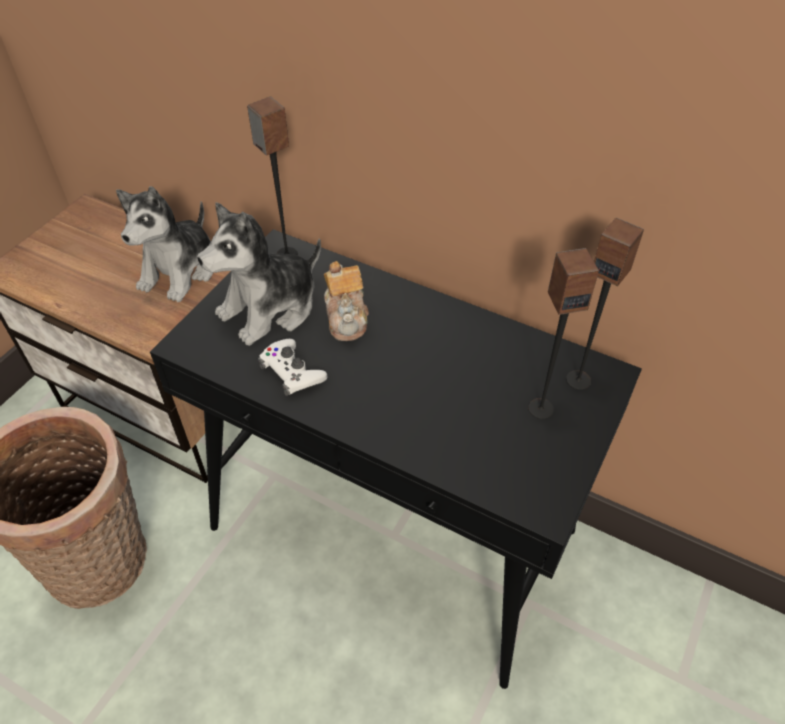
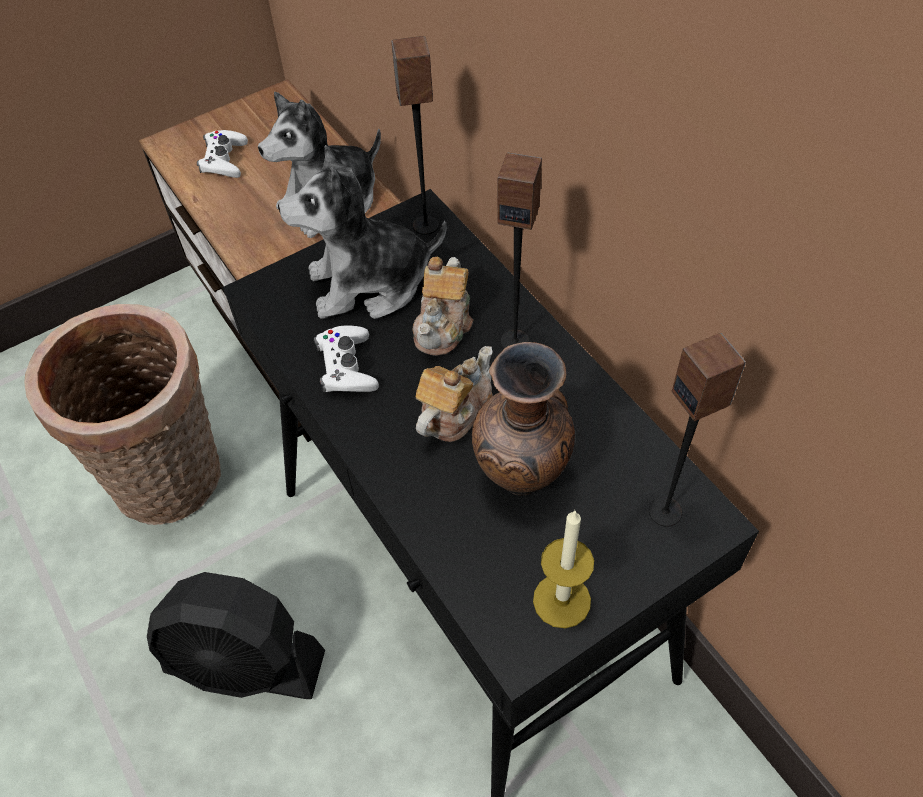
camera: 30 degrees right, 5 degrees up
(66, 268) = (224, 160): none -> white game controller
(249, 675) = (246, 663): none -> black fan
(394, 372) = (454, 411): none -> teapot
(473, 398) = (522, 480): none -> brown vase
(540, 408) = (594, 526): speaker -> speaker (515, 341)
(551, 464) = (561, 600): none -> candle

